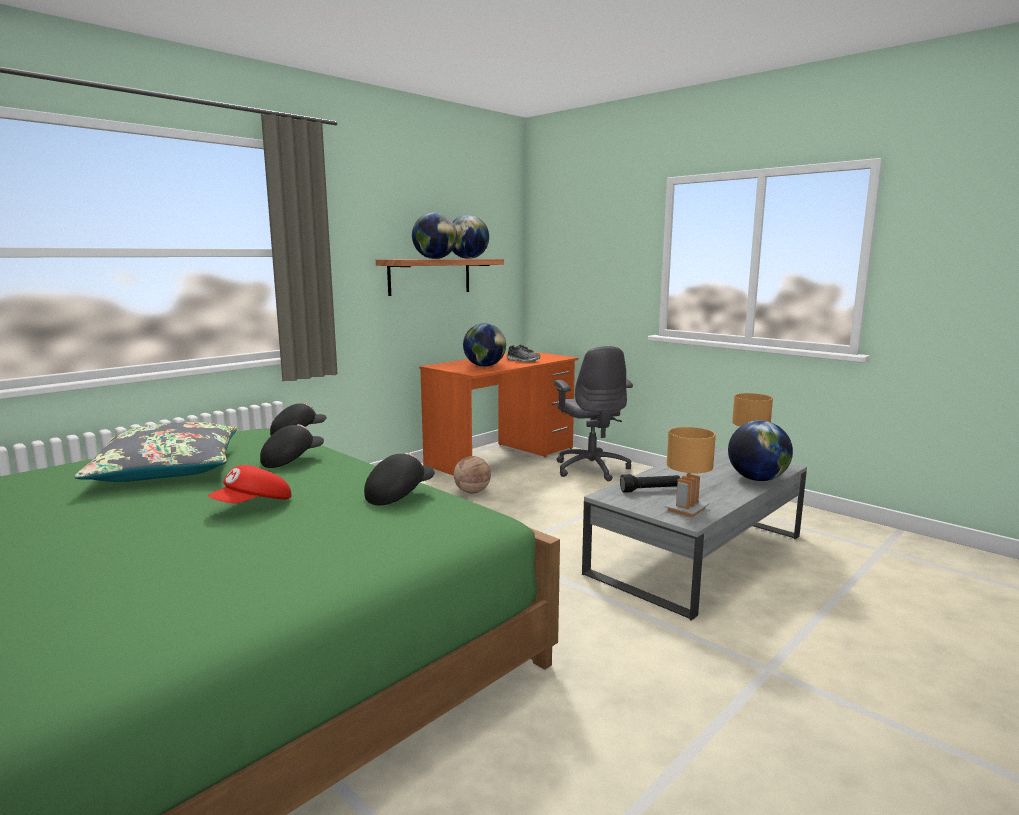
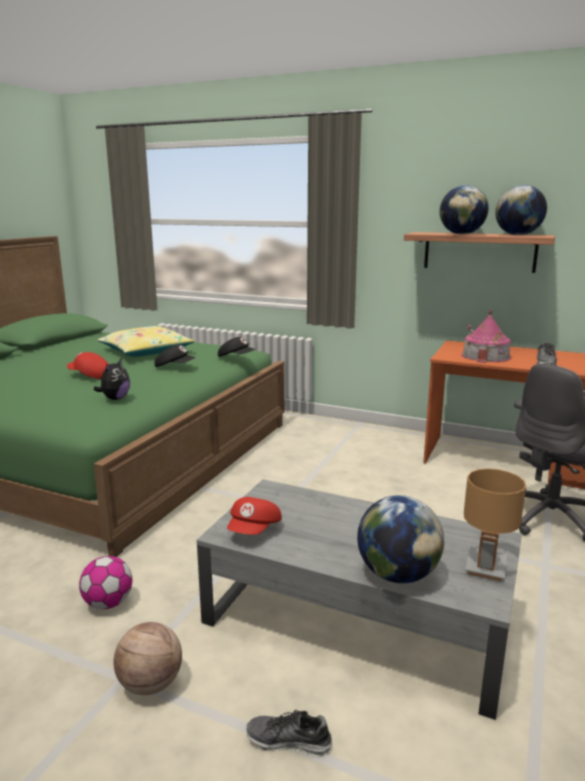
camera: 70 degrees right, 5 degrees up
(167, 469) = (146, 352): grey pillow -> yellow pillow
(399, 494) = (115, 398): black cap -> plush toy
(472, 492) = (400, 469): basketball -> basketball (150, 684)
(484, 366) = (485, 356): globe -> toy house
(646, 673) = (108, 603): none -> football
(650, 490) = (300, 507): black flashlight -> none
(686, 509) = (254, 530): brown table lamp -> red cap
(830, 601) = (289, 741): none -> shoe

